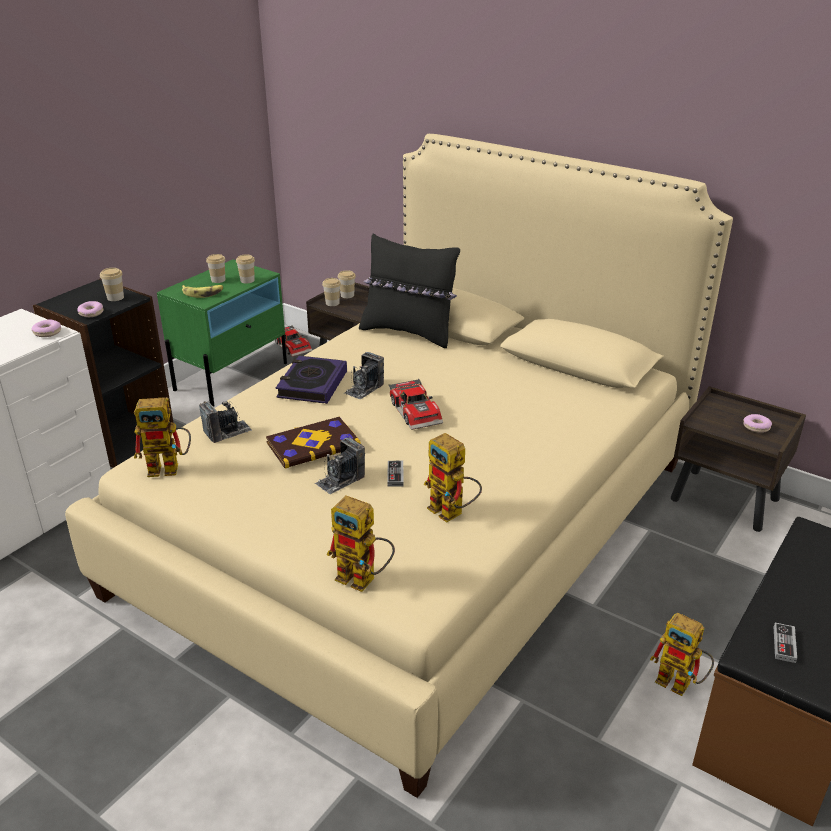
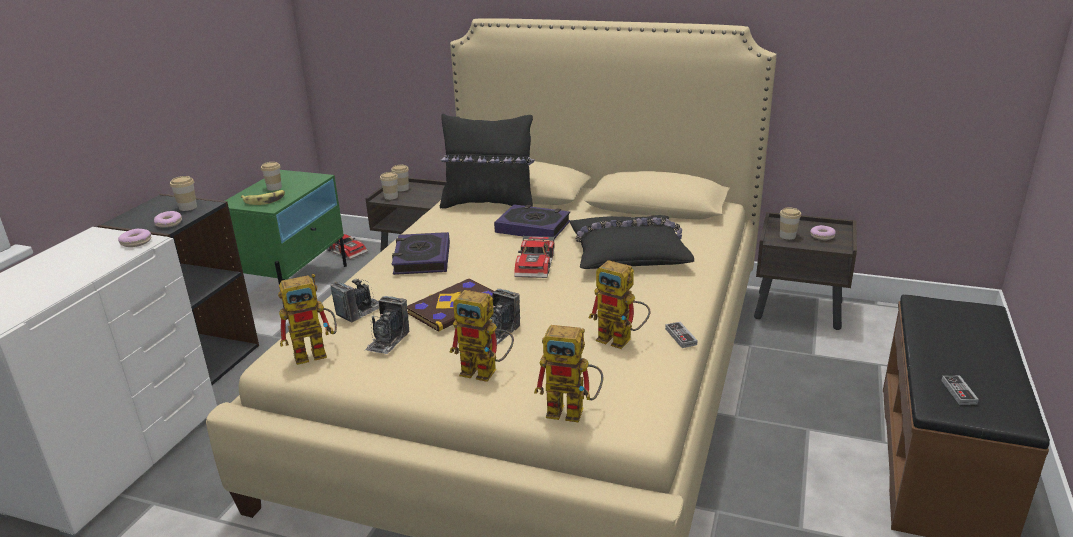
camera: 15 degrees left, 5 degrees down
(247, 280) = (304, 184): cup -> cup (787, 236)
(364, 388) = (475, 254): camera -> camera (388, 340)
(395, 475) = (548, 319): game controller -> game controller (680, 337)
(417, 411) = (537, 264): toy car -> toy car turned 45 degrees clockwise
(437, 367) = (533, 227): none -> book
(515, 415) = (628, 253): none -> black pillow
(681, 684) = (844, 464): toy robot -> toy robot (486, 372)

